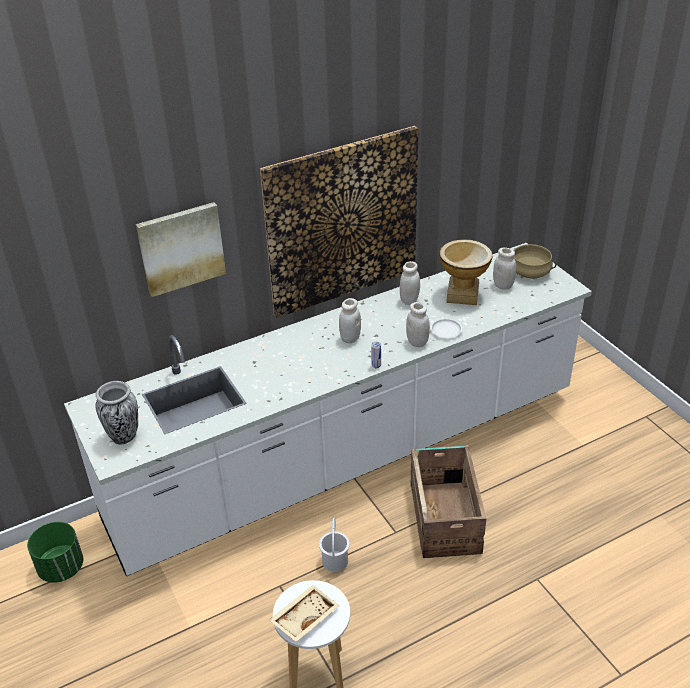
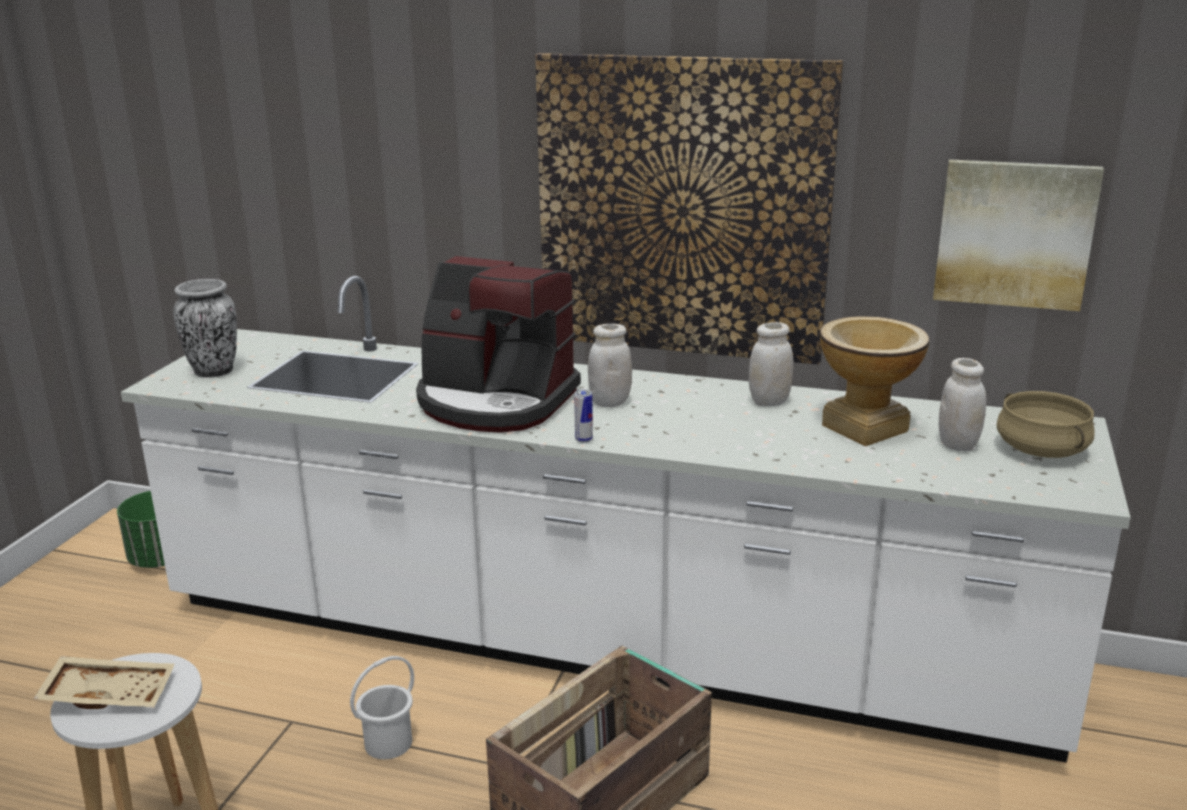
camera: 45 degrees right, 15 degrees down
(181, 248) = (409, 150): picture -> picture (1014, 233)
(302, 367) = (495, 401): none -> coffee machine
(417, 342) = (689, 443): white jar -> none
(446, 330) = (758, 450): white plate -> none

